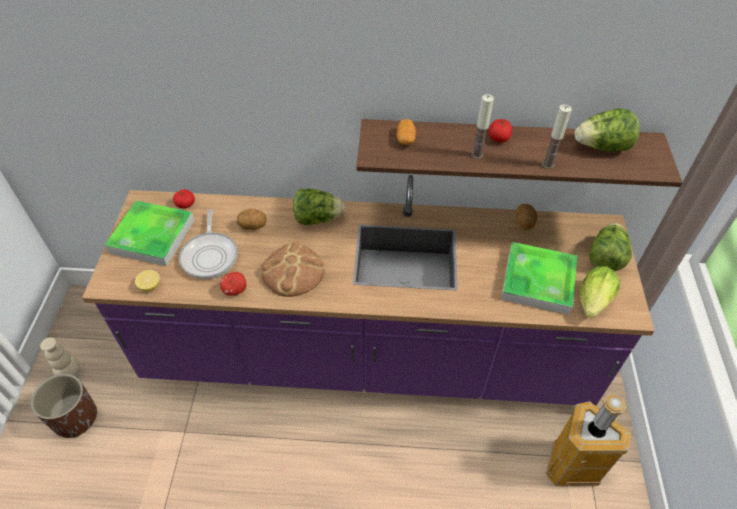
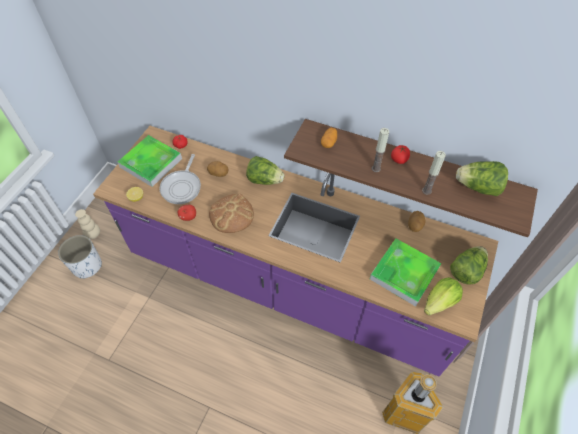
camera: 20 degrees right, 5 degrees up
(75, 418) = (87, 266): brown planter -> white planter

